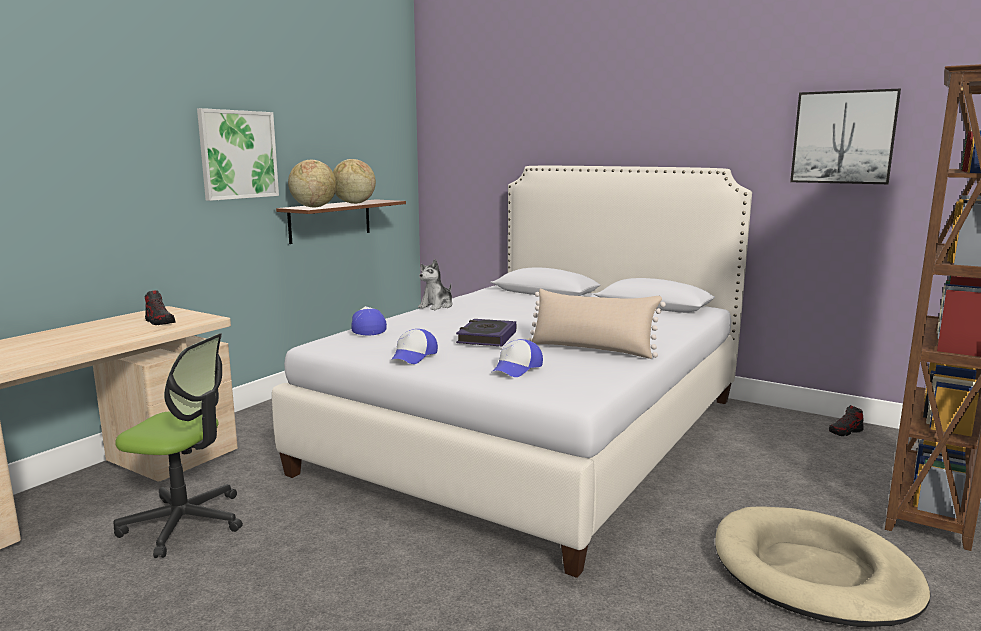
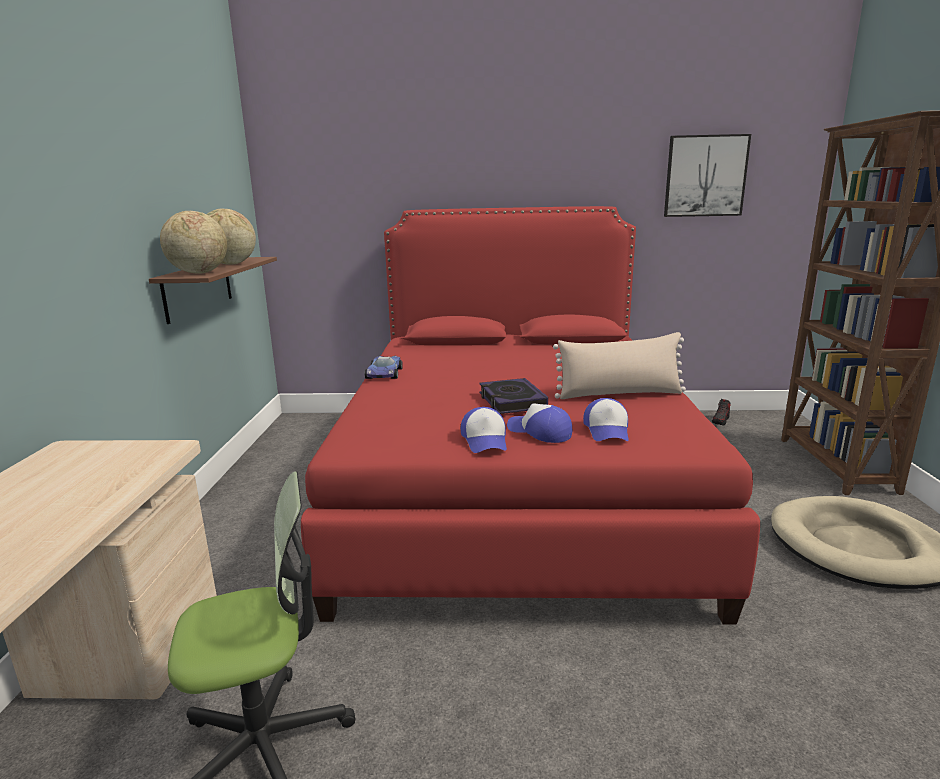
camera: 30 degrees left, 5 degrees up
(160, 322) = (96, 470): shoe -> none
(238, 154) = (100, 206): picture -> none
(367, 329) = (371, 417): cap -> cap (539, 432)
(436, 306) = (384, 374): plush toy -> toy car
(534, 433) = (513, 485): white bed -> red bed

